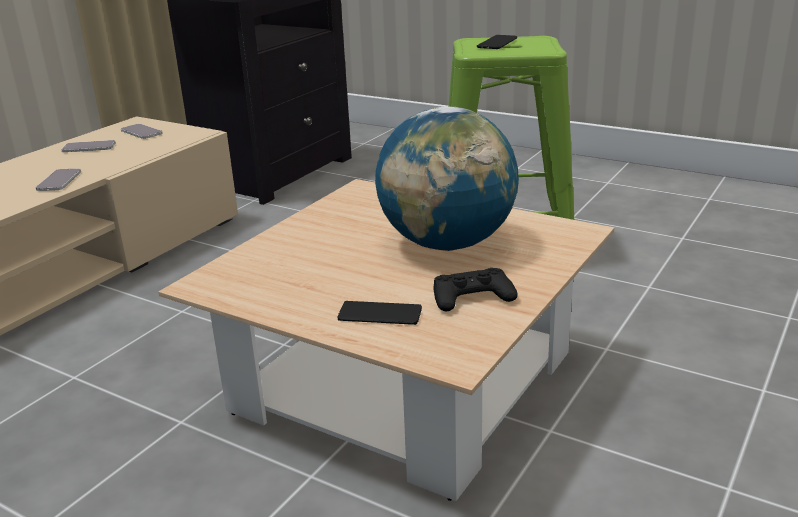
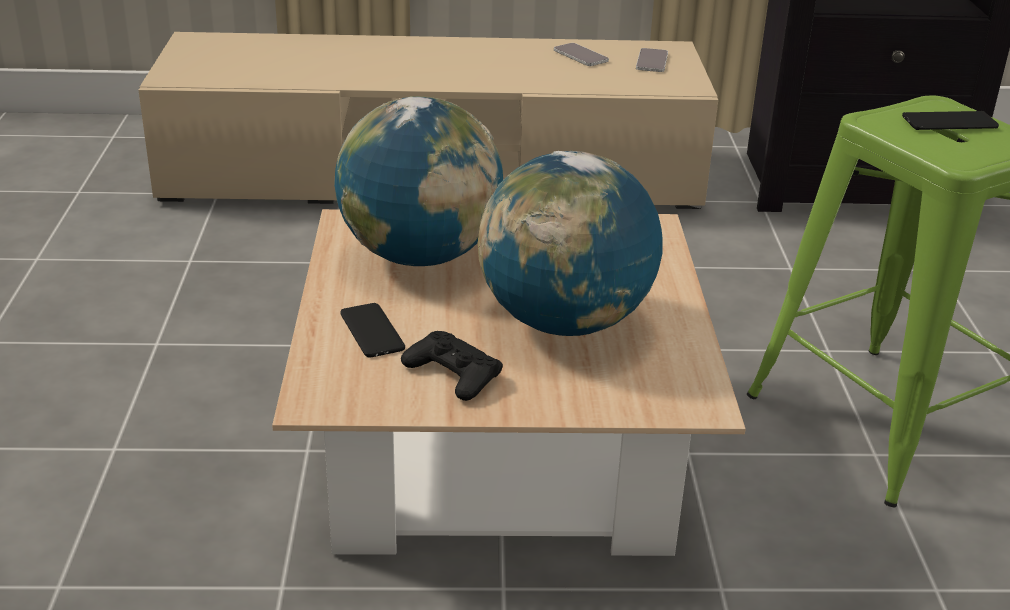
camera: 55 degrees right, 5 degrees up
(59, 181) = (490, 77): phone -> none
(295, 270) = (420, 257): none -> globe

